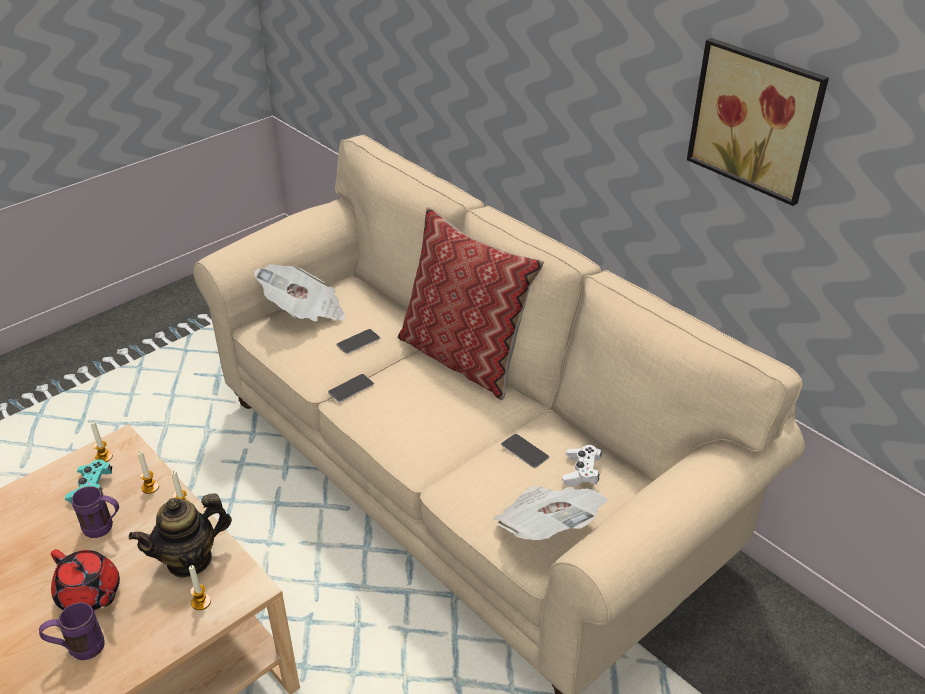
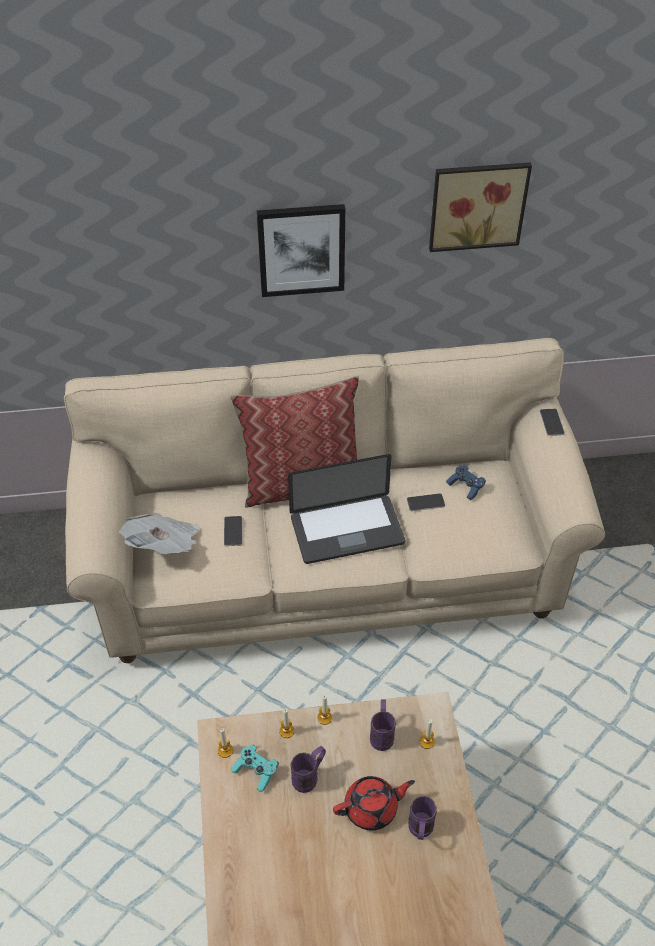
camera: 55 degrees left, 10 degrees up
(189, 559) = (382, 733): teapot -> purple mug
(351, 388) = (278, 562): phone -> phone (551, 422)
(433, 414) = (347, 530): none -> laptop
(547, 528) = (499, 529): newspaper -> none
(569, 93) = (301, 249): none -> picture
(581, 472) = (466, 486): white game controller -> blue game controller

